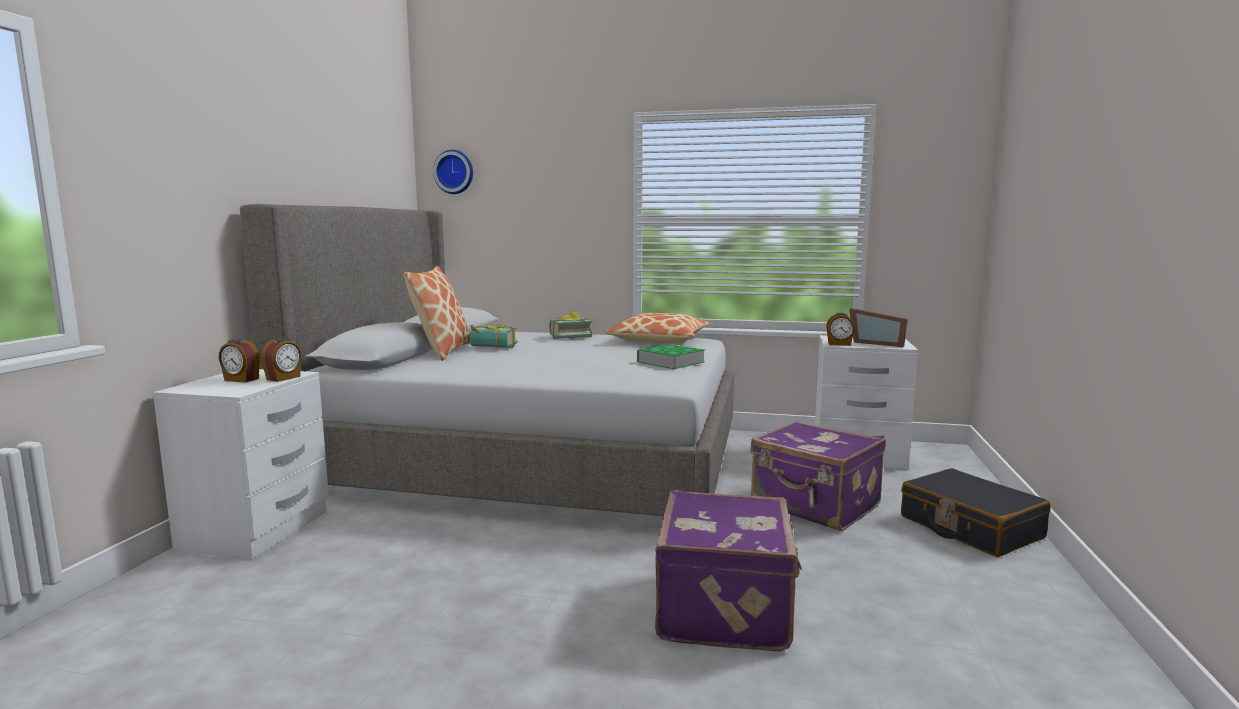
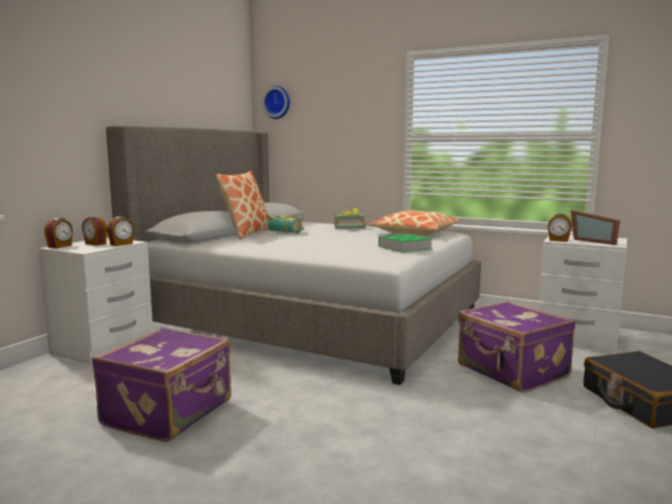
camera: 15 degrees right, 0 degrees up
(187, 387) = (60, 246): none -> alarm clock
(727, 609) = (389, 436): purple suitcase -> purple suitcase (170, 413)

